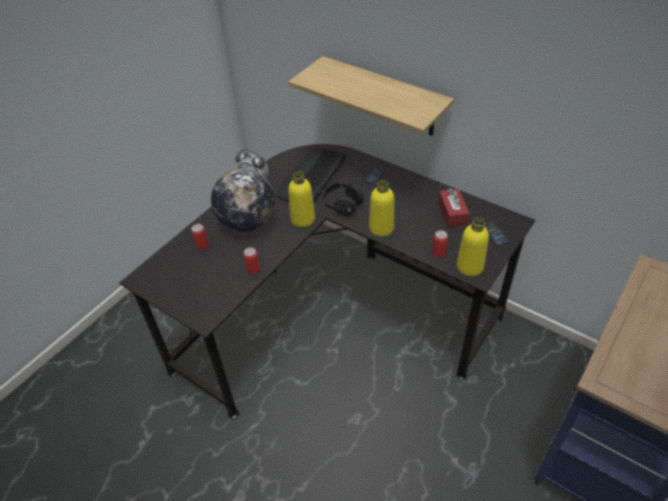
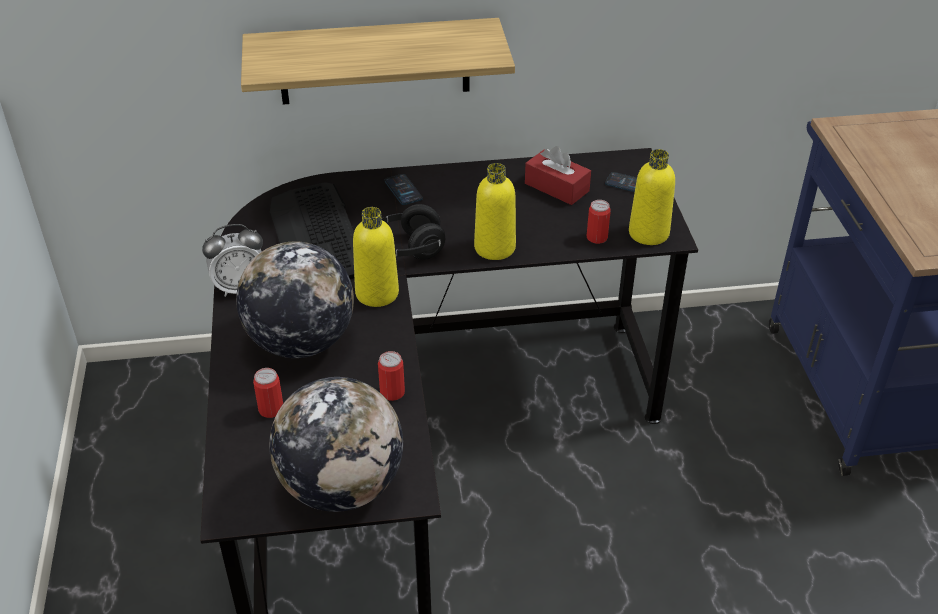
camera: 45 degrees left, 5 degrees down
(186, 297) = (341, 486): none -> globe

